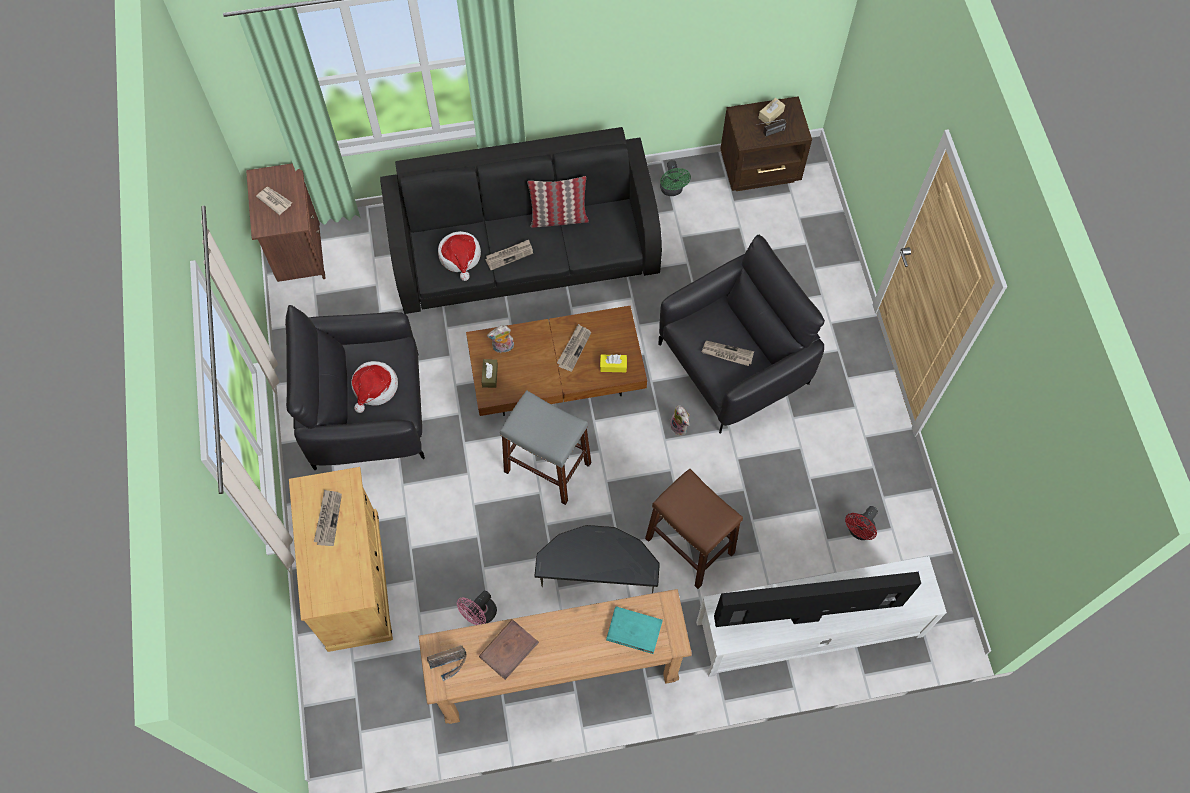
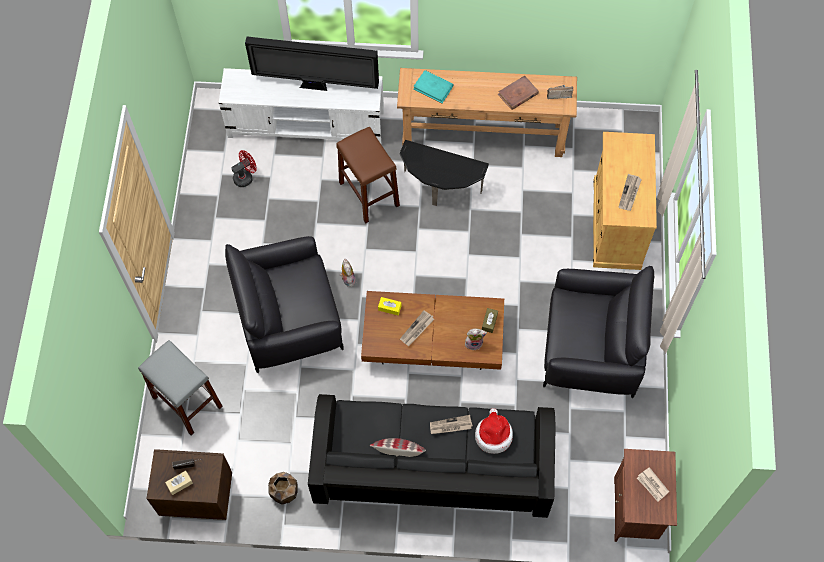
camera: 165 degrees left, 0 degrees up
(375, 388) = (583, 320): hat -> none
(480, 615) = (529, 182): pink fan -> none
(547, 467) = (457, 271): grey stool -> grey stool (187, 401)
(672, 190) = (284, 492): green fan -> brown planter
(727, 354) = (299, 284): newspaper -> none

